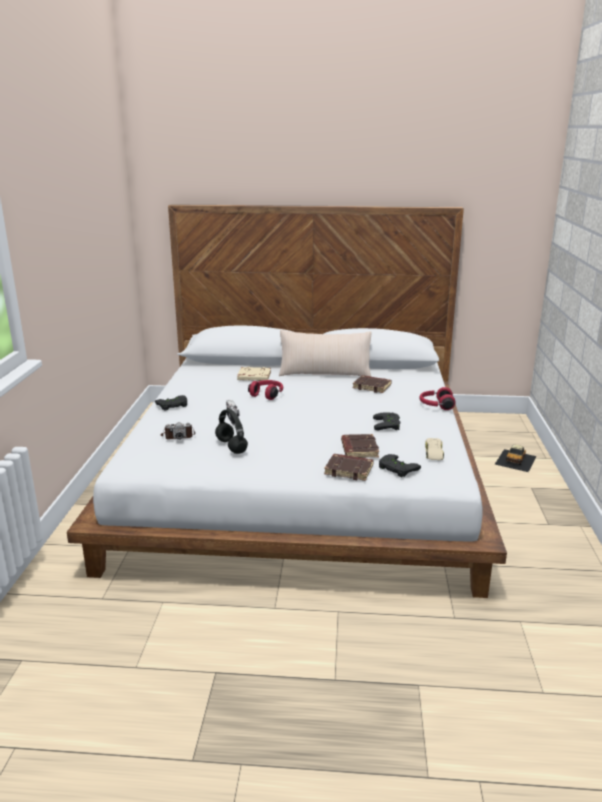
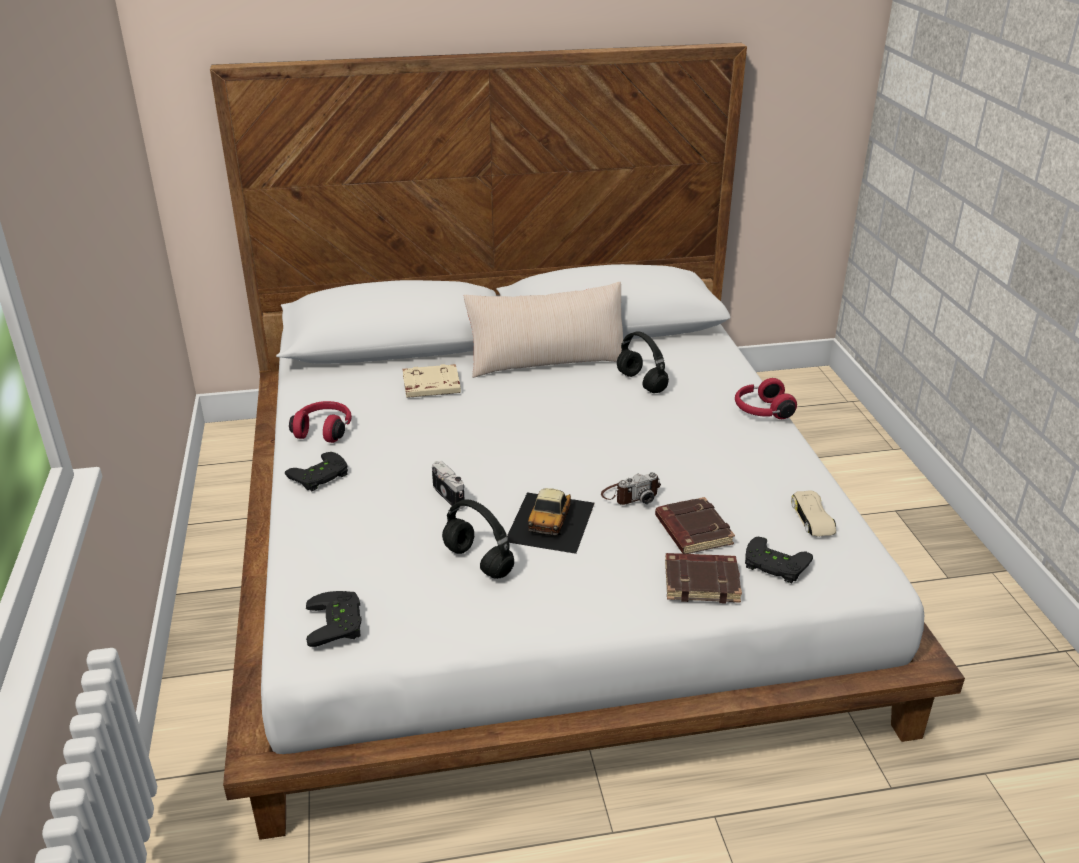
camera: 15 degrees left, 10 degrees up
(178, 436) = (373, 554): camera -> camera (630, 494)
(267, 394) = (477, 426): red headphones -> red headphones (324, 430)
(372, 387) = (642, 383): brown book -> black headphones
(388, 424) = (712, 466): black game controller -> black game controller (339, 622)
(516, 460) = (852, 459): toy car -> toy car (551, 521)

